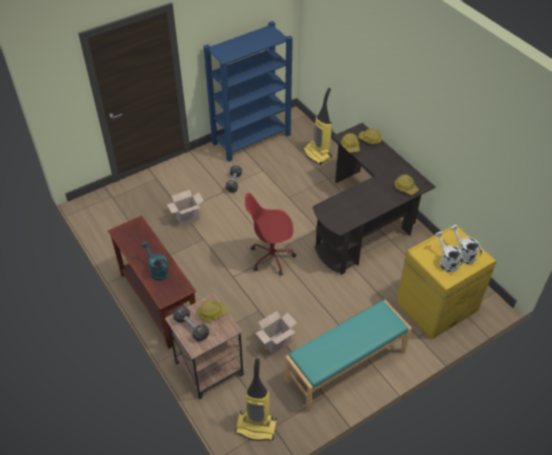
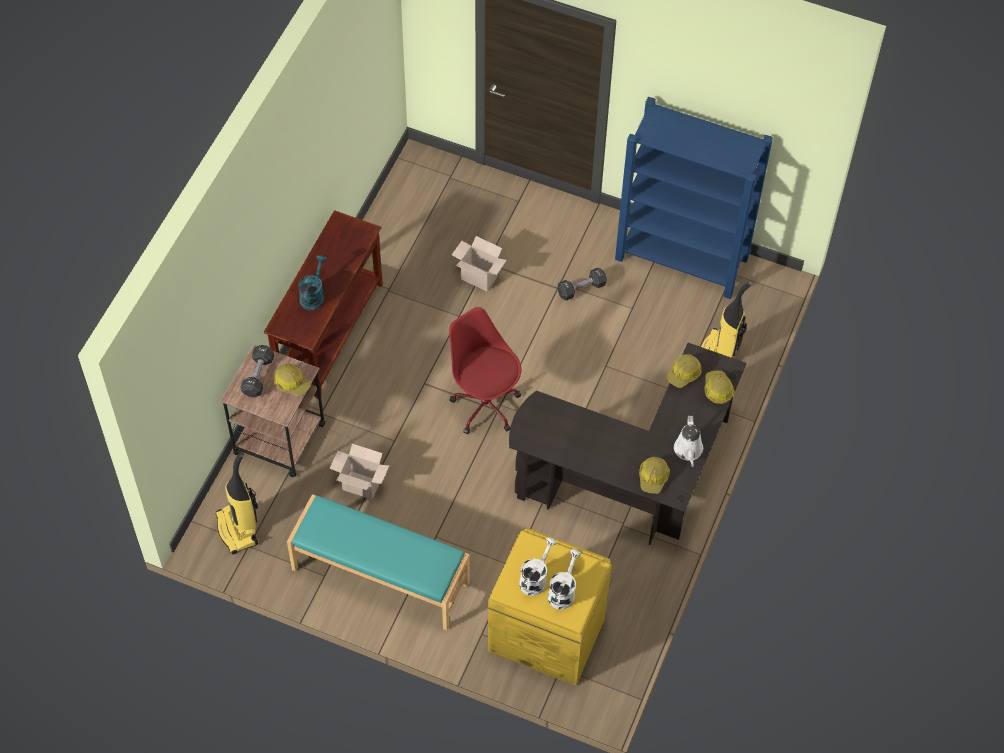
camera: 55 degrees right, 10 degrees up
(399, 167) = (688, 451): none -> white watering can

